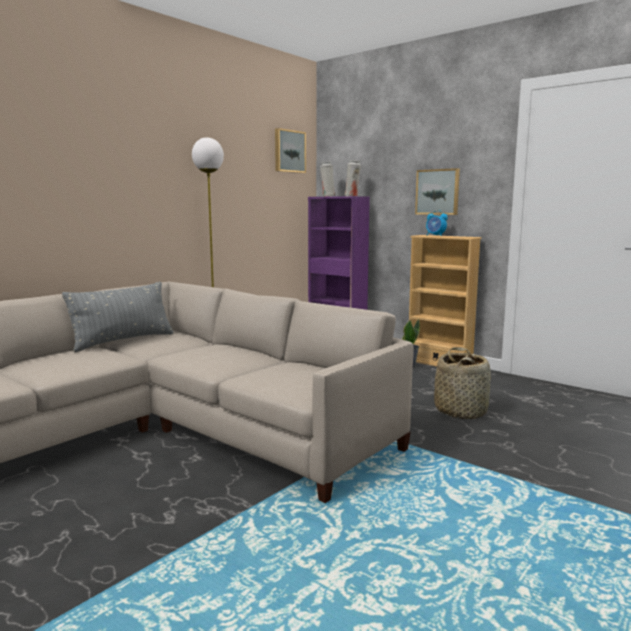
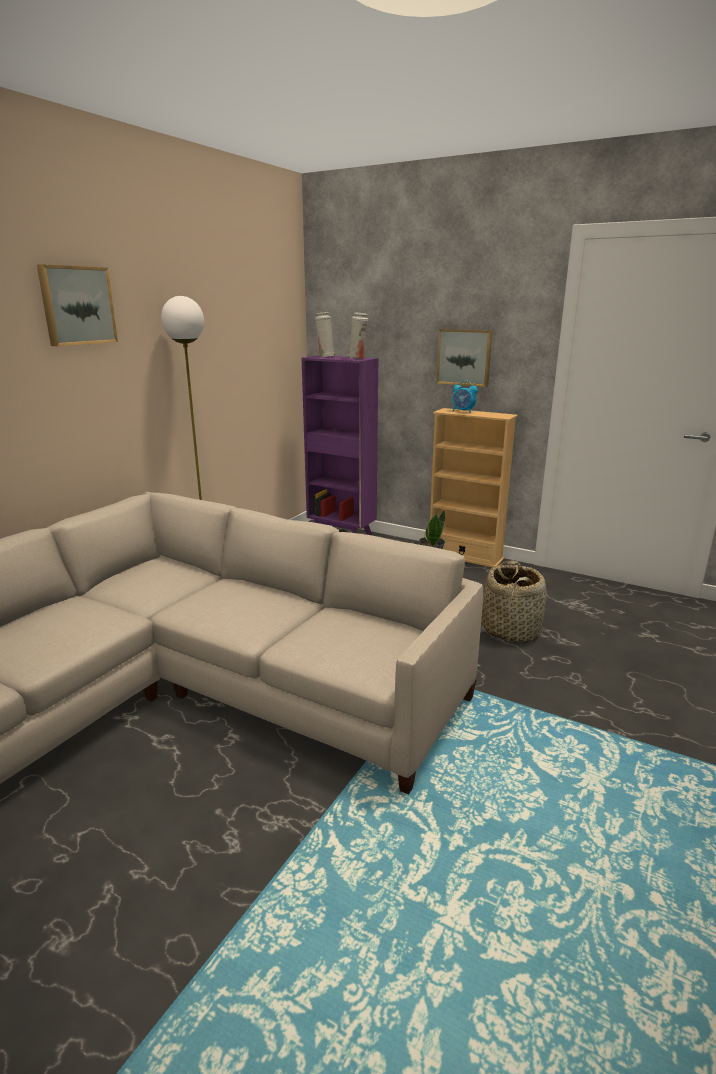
camera: 10 degrees left, 10 degrees up
(123, 341) = (107, 585): grey pillow -> none
(289, 151) = (275, 298): picture -> picture (77, 305)

